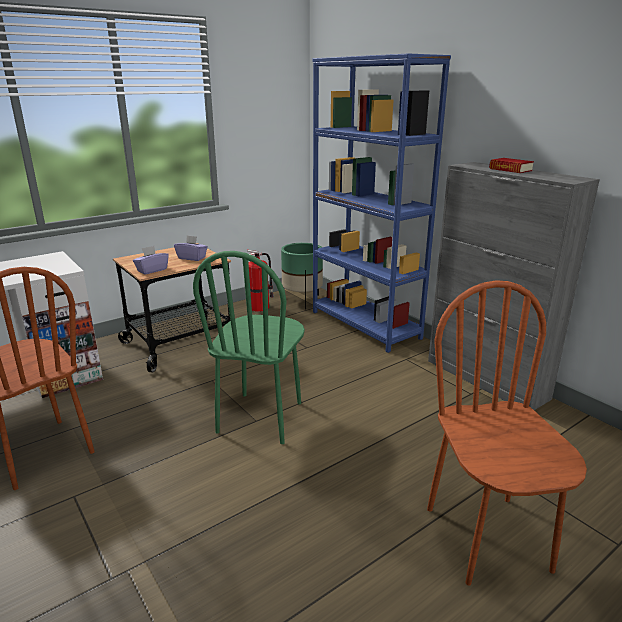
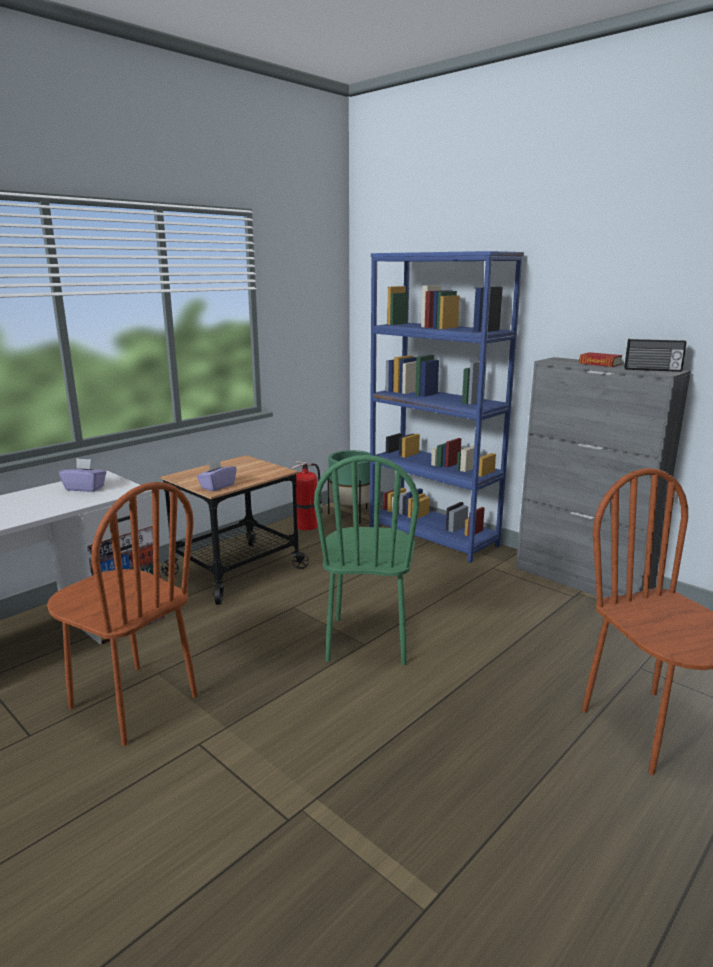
camera: 10 degrees left, 5 degrees down
(192, 258) = (253, 471): purple tissue box -> purple tissue box (85, 488)
(558, 177) = (652, 370): none -> radio

